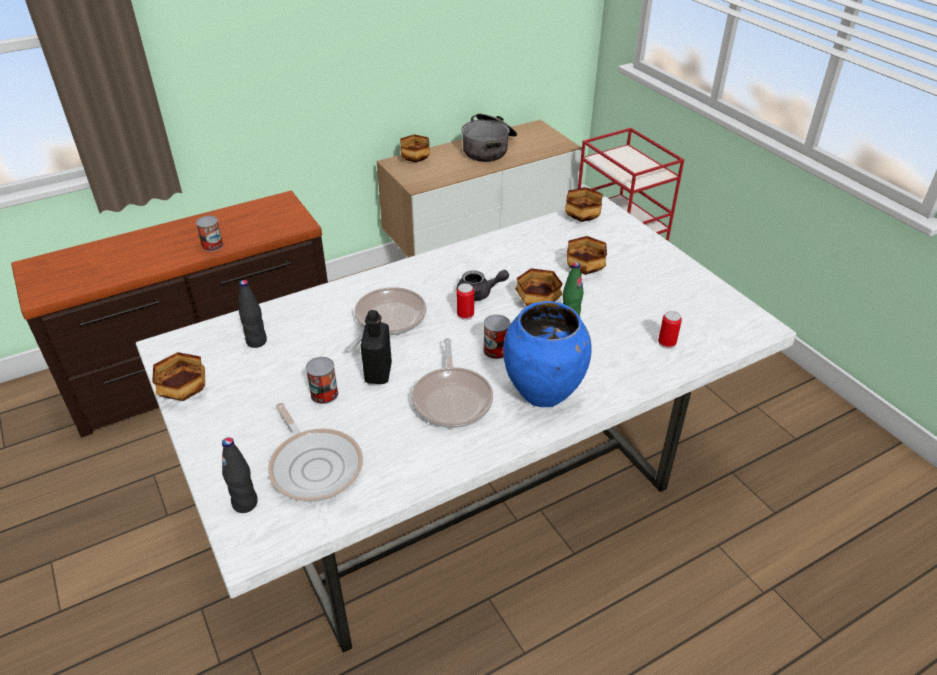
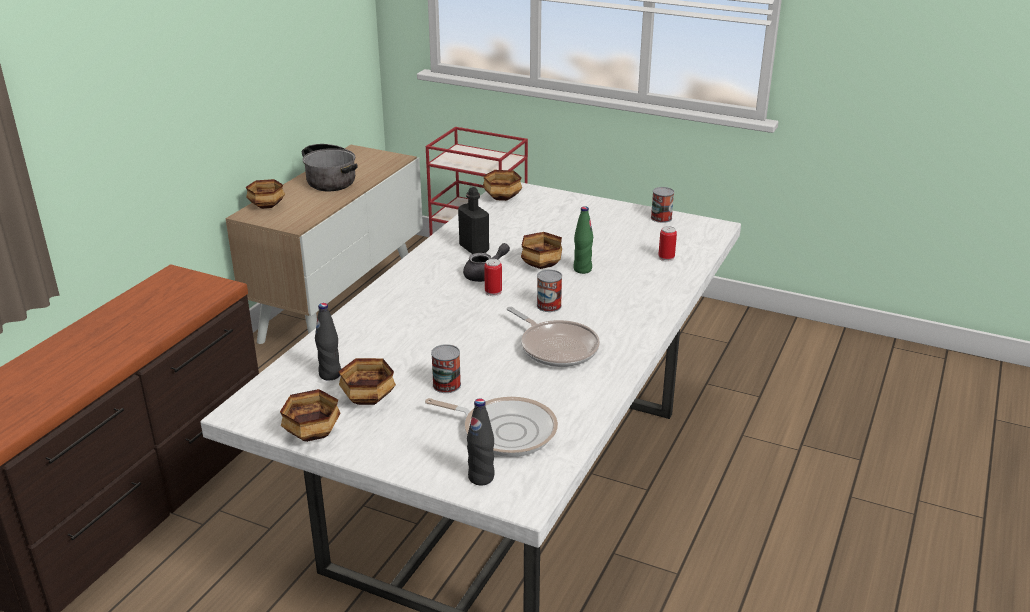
camera: 35 degrees left, 10 degrees down
(212, 245) = (145, 333): can -> can (661, 218)
(378, 373) = (473, 354): black bottle -> black bottle (474, 249)
(387, 320) = (431, 317): frying pan -> none
(543, 393) = (619, 318): blue vase -> none
(585, 270) = (550, 232): bowl -> bowl (370, 399)

